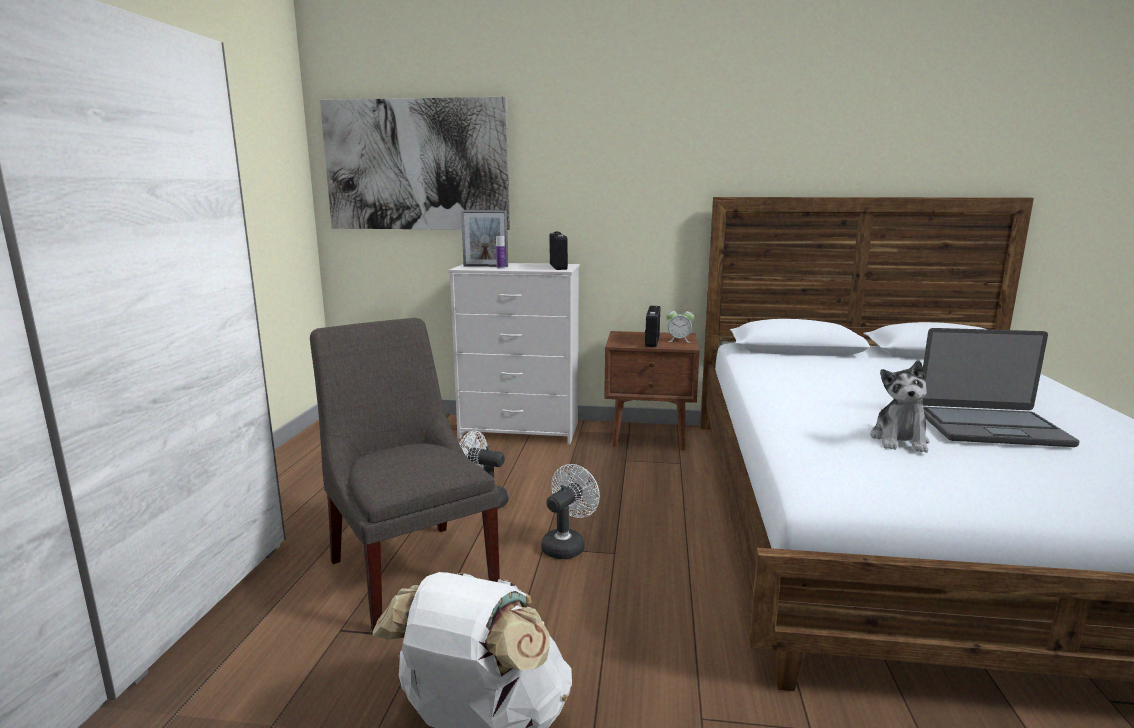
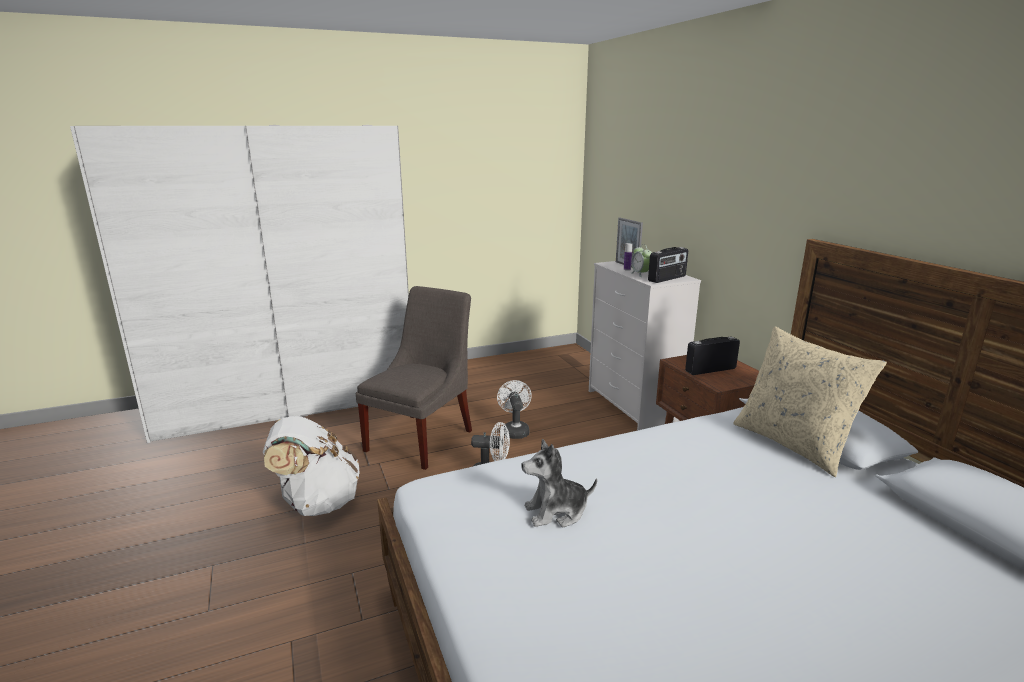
camera: 60 degrees right, 5 degrees up
(416, 165) = (626, 175): picture -> none
(679, 340) = (734, 379): alarm clock -> alarm clock (640, 274)
(806, 356) = (793, 444): none -> beige pillow
(990, 428) = (662, 567): laptop -> none

